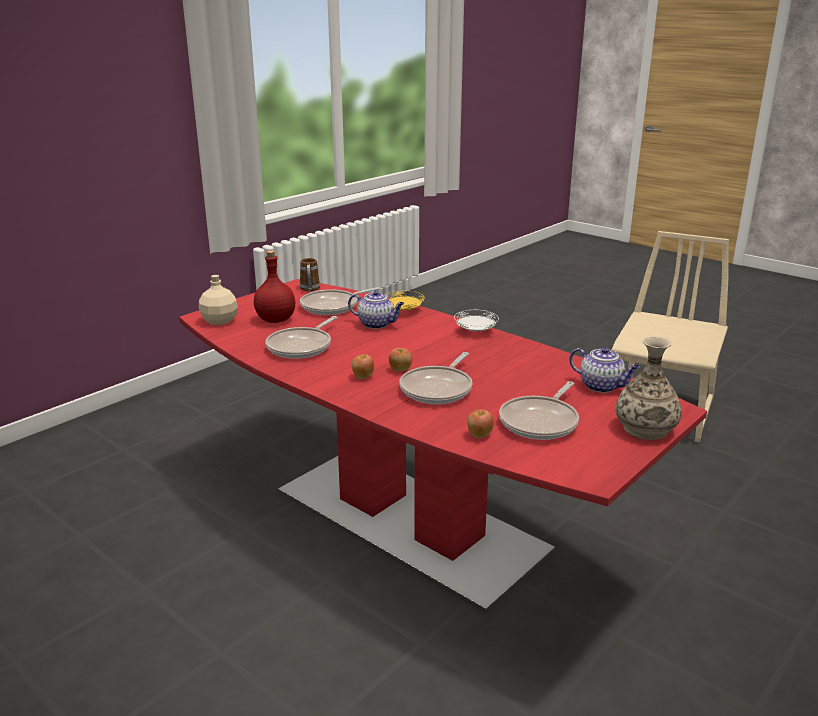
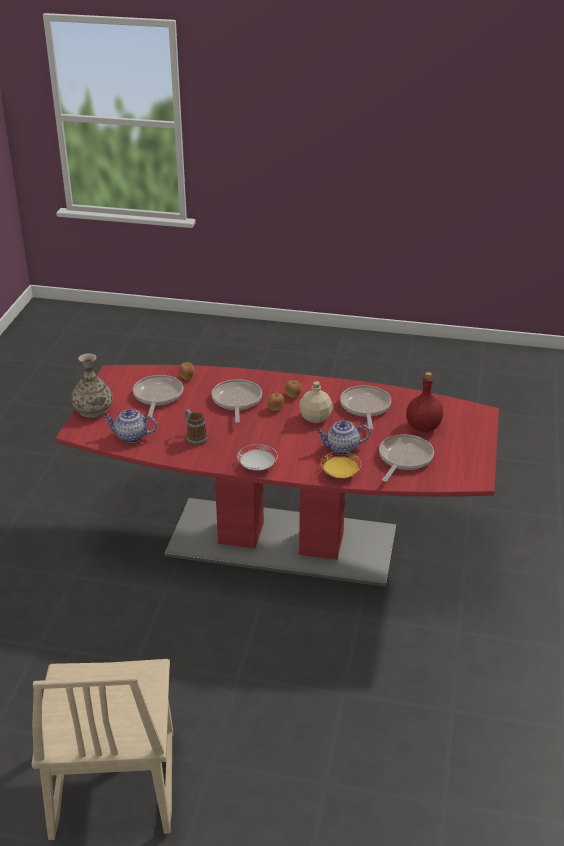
camera: 150 degrees right, 10 degrees up
(220, 321) = (460, 412): beige bottle -> beige bottle (315, 418)
(310, 289) = (456, 476): mug -> mug (194, 438)

